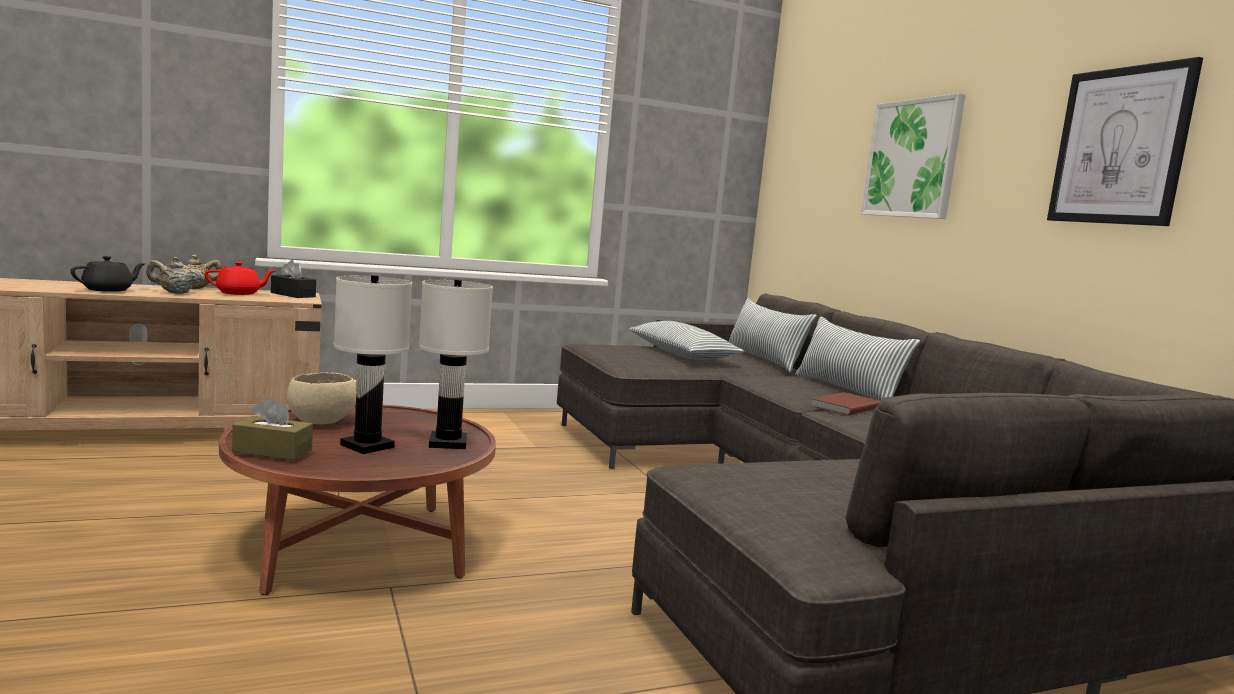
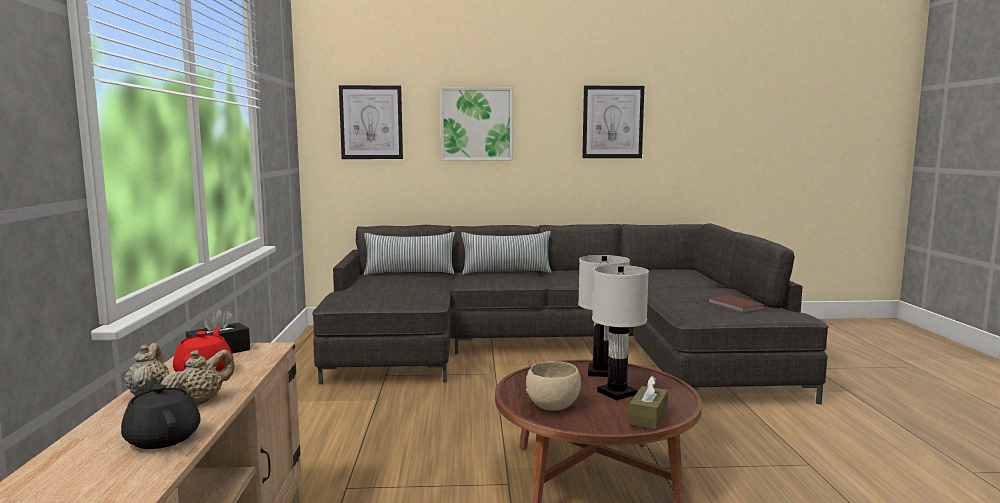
camera: 70 degrees left, 0 degrees up
(175, 293) = (200, 401): beige teapot -> beige teapot turned 150 degrees counterclockwise
(681, 354) = (389, 286): pillow -> none
(813, 161) = (371, 122): none -> picture
(844, 407) = (549, 278): brown book -> brown book (735, 306)

